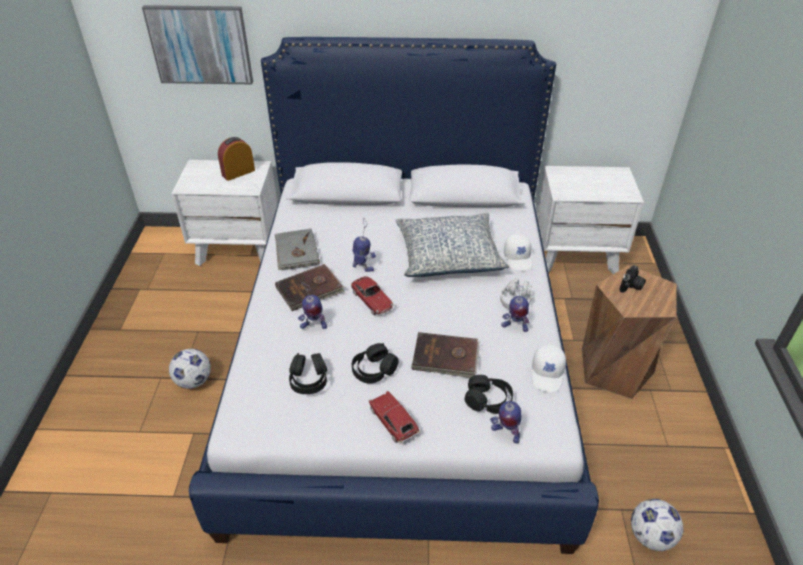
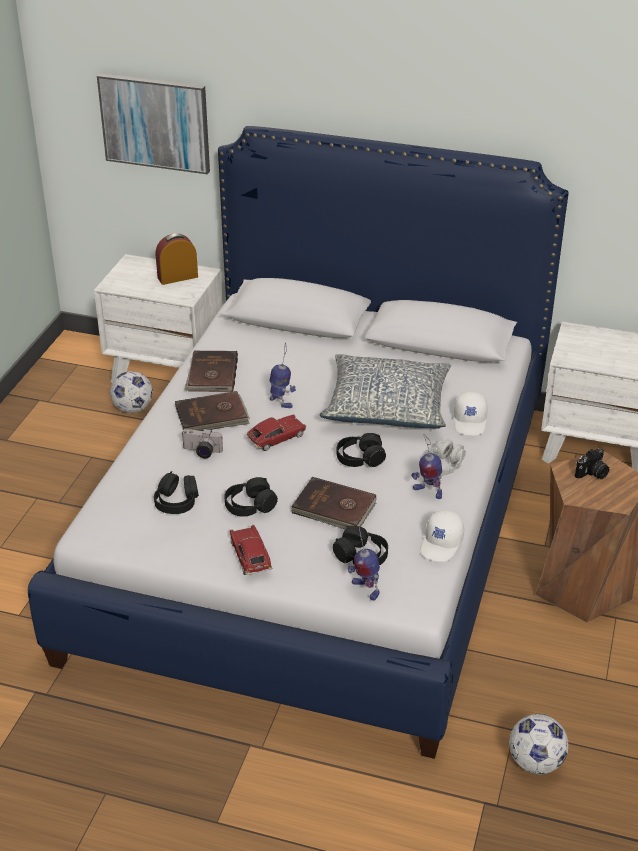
camera: 15 degrees right, 5 degrees down
(194, 381) = (72, 508): football -> football (133, 409)
(296, 252) = (212, 374): grey book -> brown book
(313, 326) = (201, 452): toy robot -> camera
(372, 300) = (276, 438): toy car -> toy car turned 105 degrees counterclockwise
(447, 306) = (360, 458): none -> black headphones

